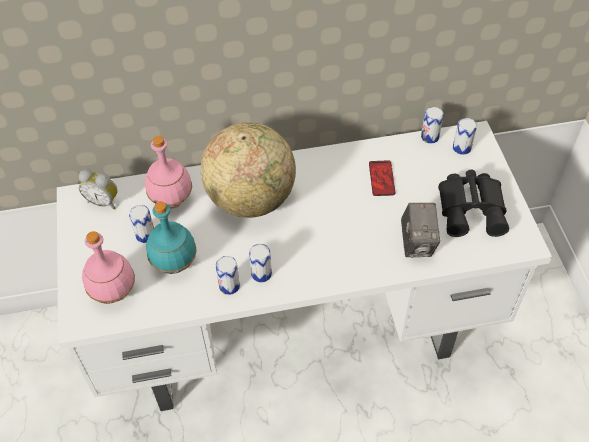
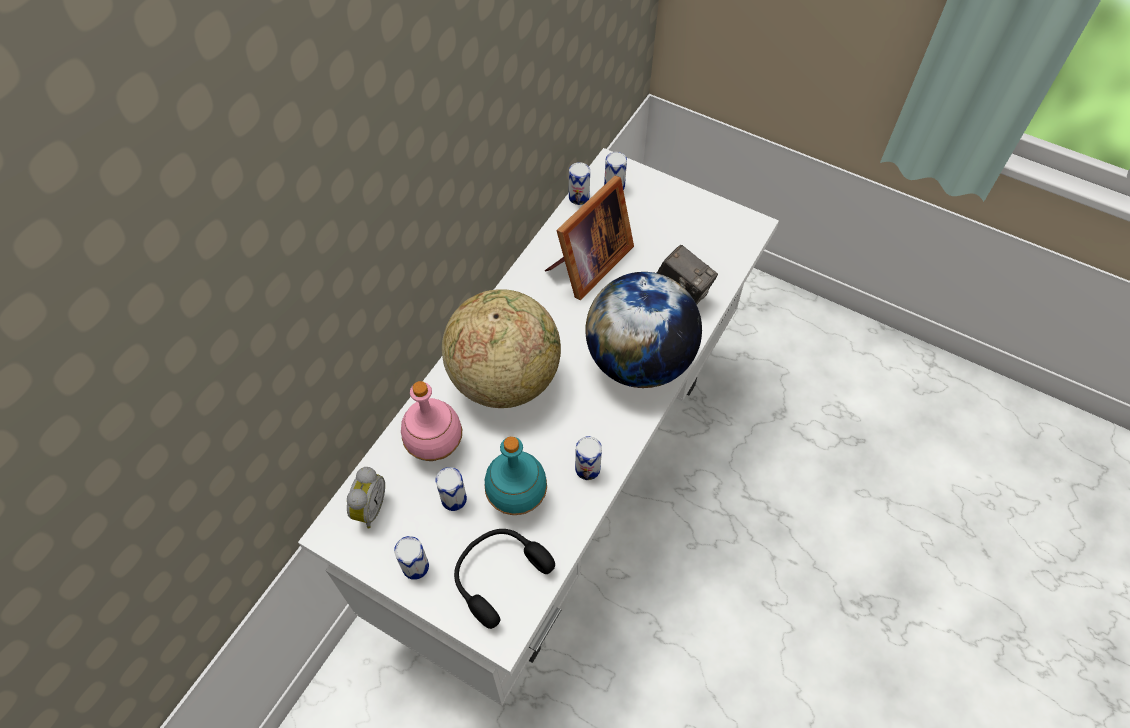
camera: 50 degrees left, 5 degrees up
(104, 201) = (368, 508): alarm clock -> alarm clock turned 45 degrees counterclockwise
(115, 292) = (498, 575): pink bottle -> black headphones
(261, 273) = (599, 433): can -> can (415, 566)
(338, 257) = (639, 361): none -> globe
(381, 178) = (587, 265): phone -> picture frame
(472, 208) = (683, 230): black binoculars -> none

